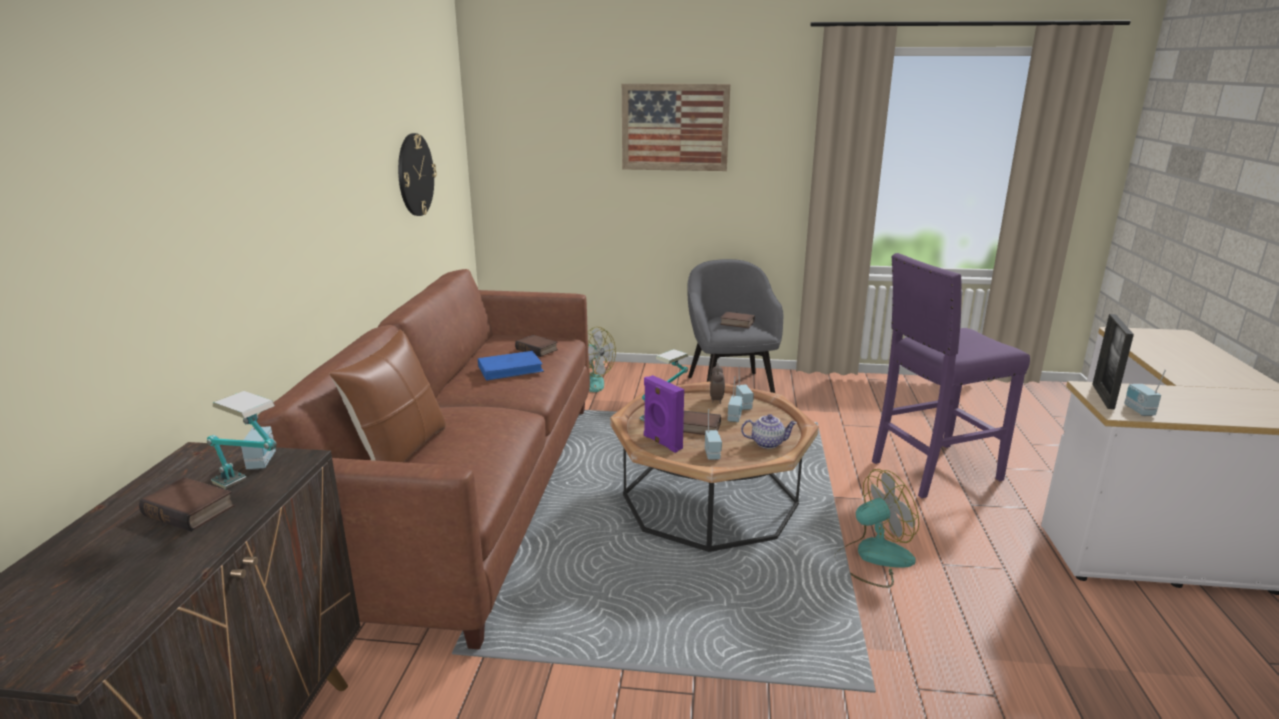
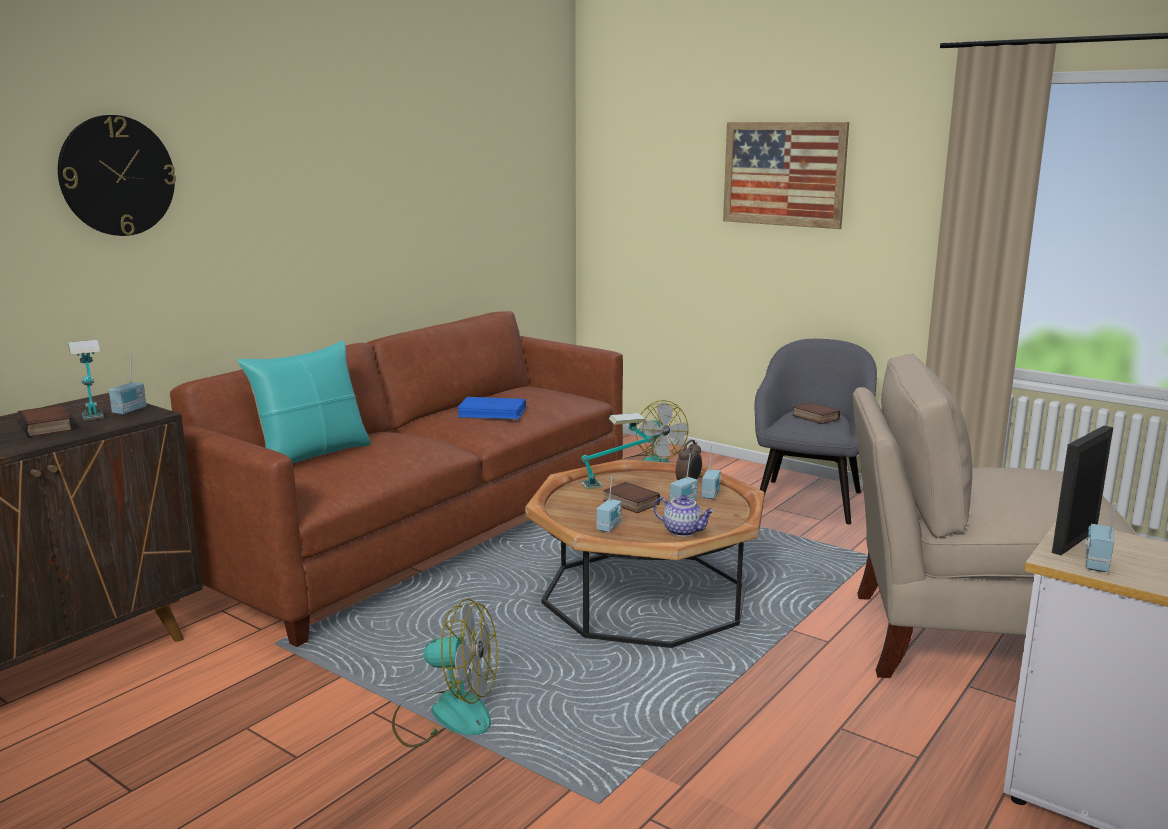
camera: 30 degrees right, 5 degrees down
(400, 452) = (312, 455): brown pillow -> turquoise pillow
(415, 175) = (474, 209): wall clock -> wall clock (117, 176)
(538, 349) = (542, 401): book -> none
(661, 443) = (573, 507): purple speaker -> none
(873, 558) = (760, 696): fan -> fan (446, 714)
(932, 470) = (963, 639): purple stool -> beige chair

